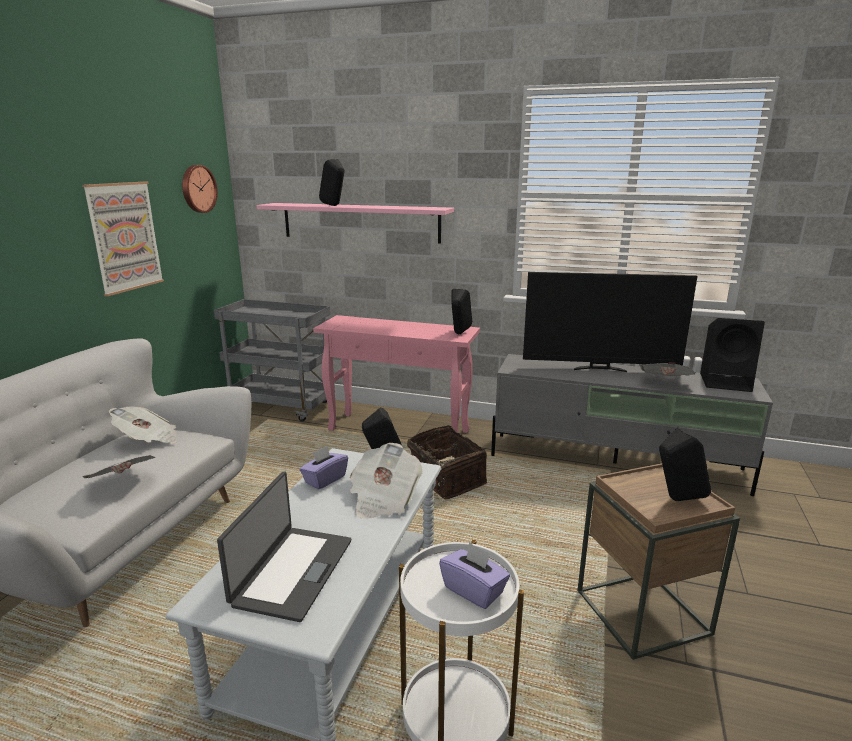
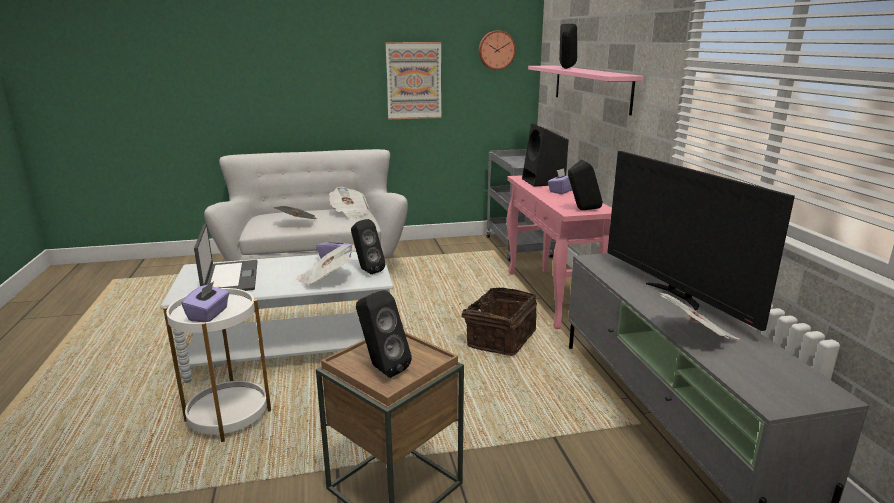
camera: 60 degrees right, 0 degrees up
(292, 571) = (230, 278): laptop -> laptop turned 90 degrees counterclockwise
(396, 326) = (561, 191): none -> purple tissue box
(726, 382) = (789, 378): black speaker -> black speaker (544, 182)

